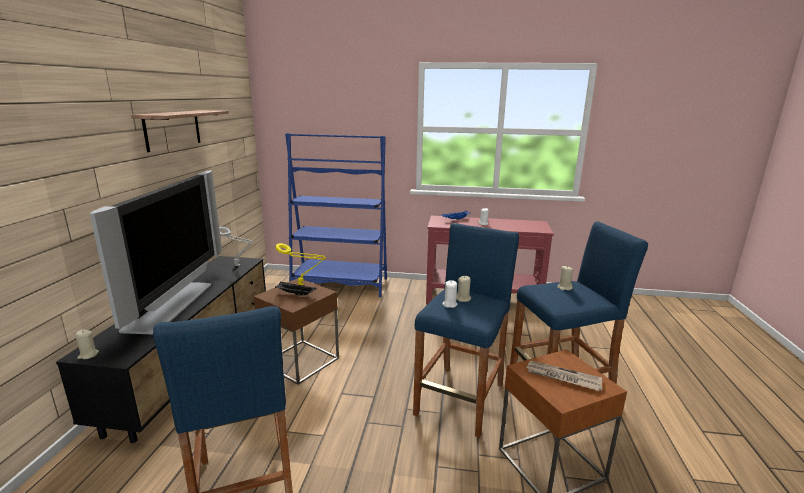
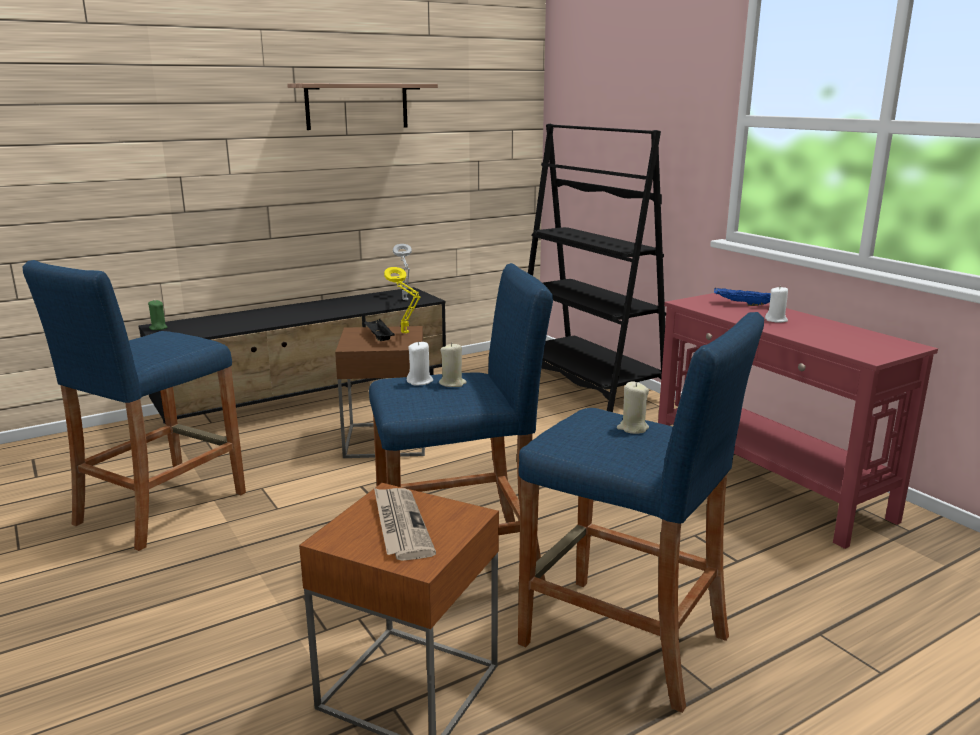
camera: 50 degrees right, 0 degrees up
(88, 355) = (158, 328): beige candle -> green candle
(172, 306) = (277, 315): television -> none
(340, 284) = (587, 385): blue bookcase -> black bookcase

